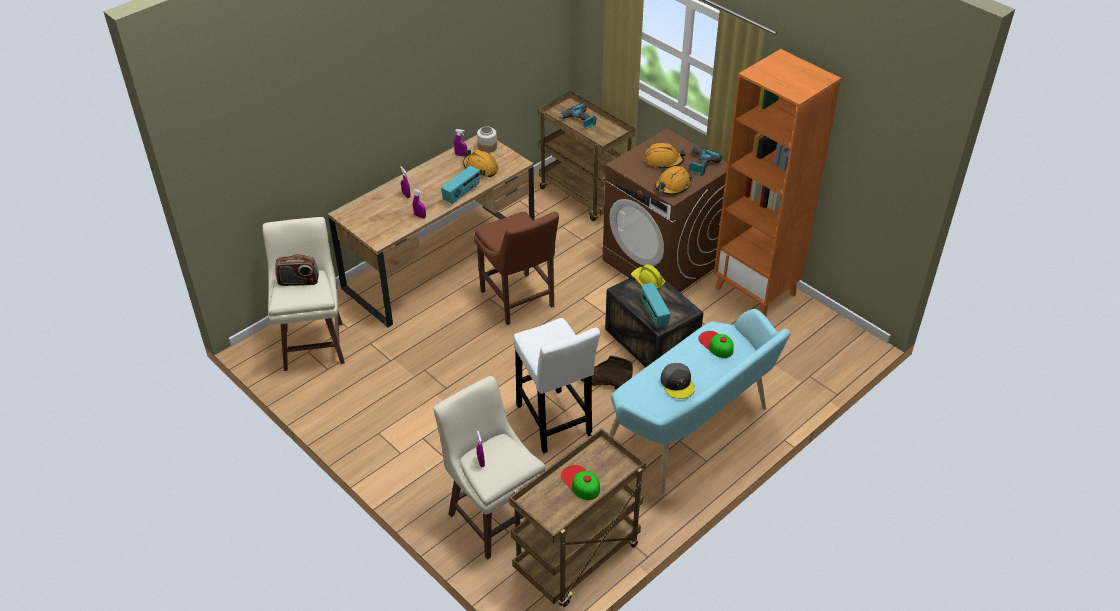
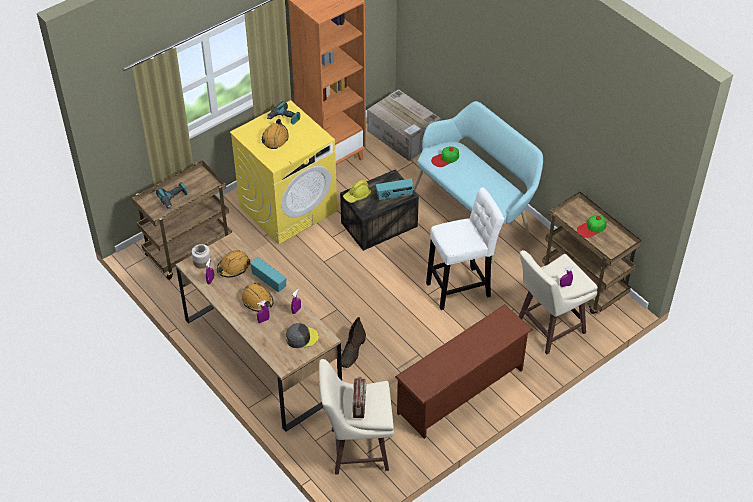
camera: 85 degrees left, 5 degrees up
(388, 429) = (461, 392): none -> brown shoe rack
(518, 301) = (322, 303): brown chair -> none
(602, 381) = (420, 257): brown boot -> brown boot (352, 352)
(662, 262) = (288, 208): brown washing machine -> yellow washing machine
(672, 186) = (309, 136): orange hard hat -> orange hard hat (257, 301)
(677, 383) = (483, 183): grey cap -> grey cap (301, 337)
(820, 355) = (404, 136): none -> cardboard box

